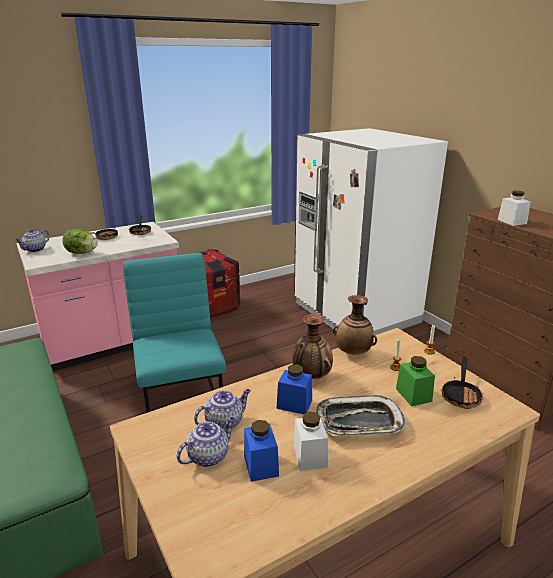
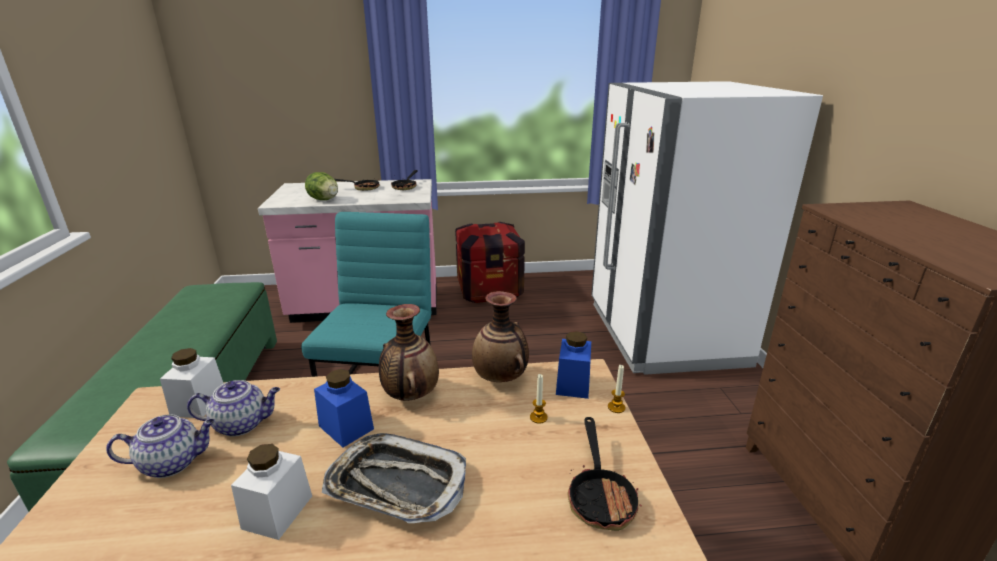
camera: 25 degrees right, 0 degrees up
(35, 250) = (289, 191): teapot -> none
(261, 465) = (208, 500): blue jar -> blue jar (573, 384)
(413, 395) = (521, 469): green jar -> none
(461, 394) = (600, 495): frying pan -> frying pan turned 45 degrees counterclockwise
(512, 221) = (870, 224): white jar -> white jar (199, 403)

